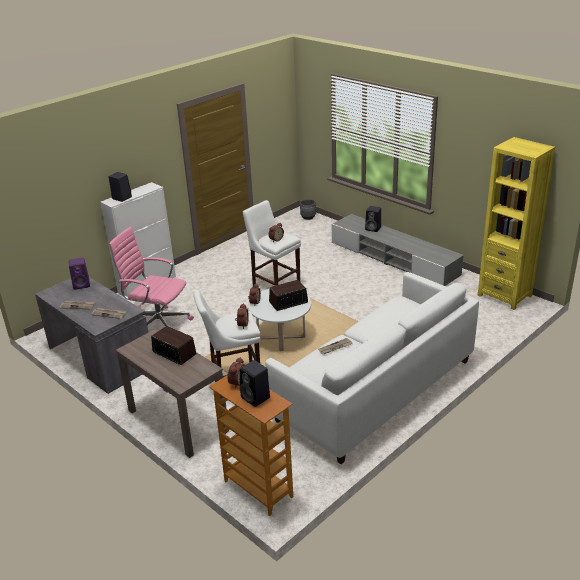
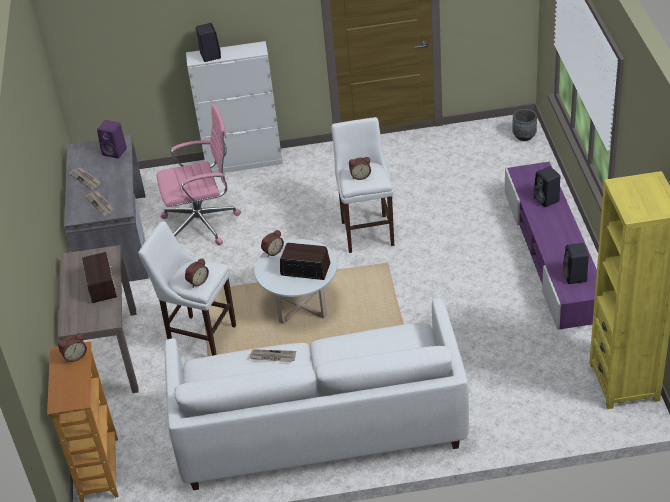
camera: 40 degrees right, 10 degrees up
(158, 324) = (203, 223): pink office chair -> pink office chair turned 105 degrees clockwise
(256, 398) = (70, 383): black speaker -> black speaker (575, 277)
(394, 259) = (552, 255): grey tv stand -> purple tv stand

